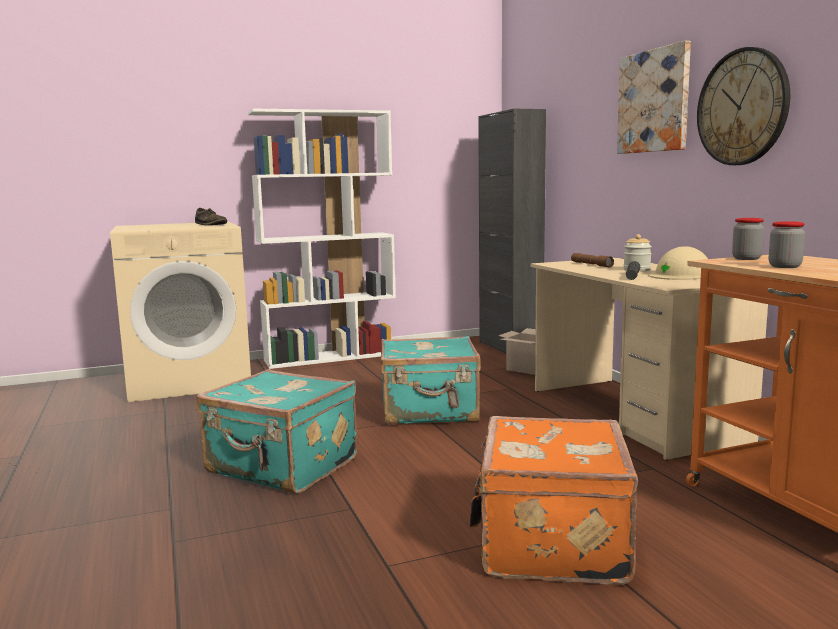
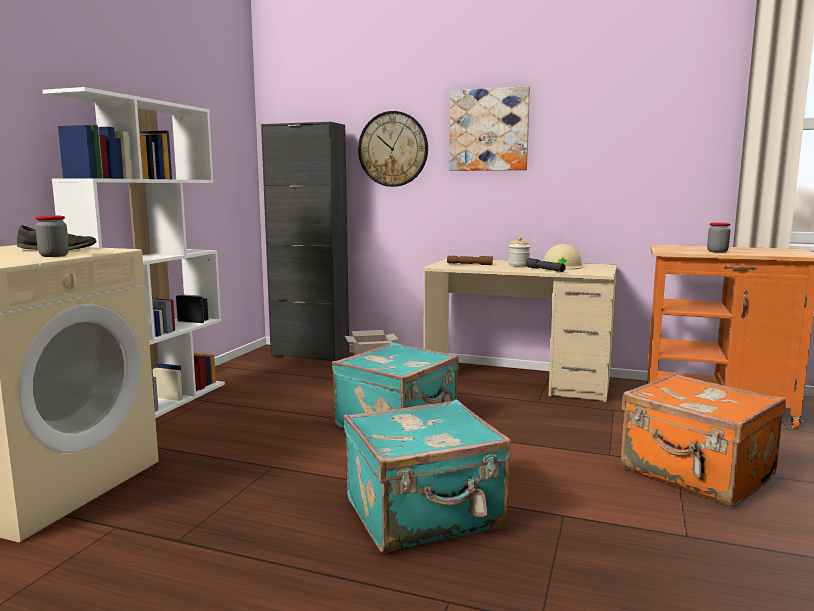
camera: 50 degrees left, 0 degrees up
(742, 107) = (584, 142): wall clock -> wall clock (393, 149)
(746, 258) = (667, 248): jar -> jar (54, 255)

